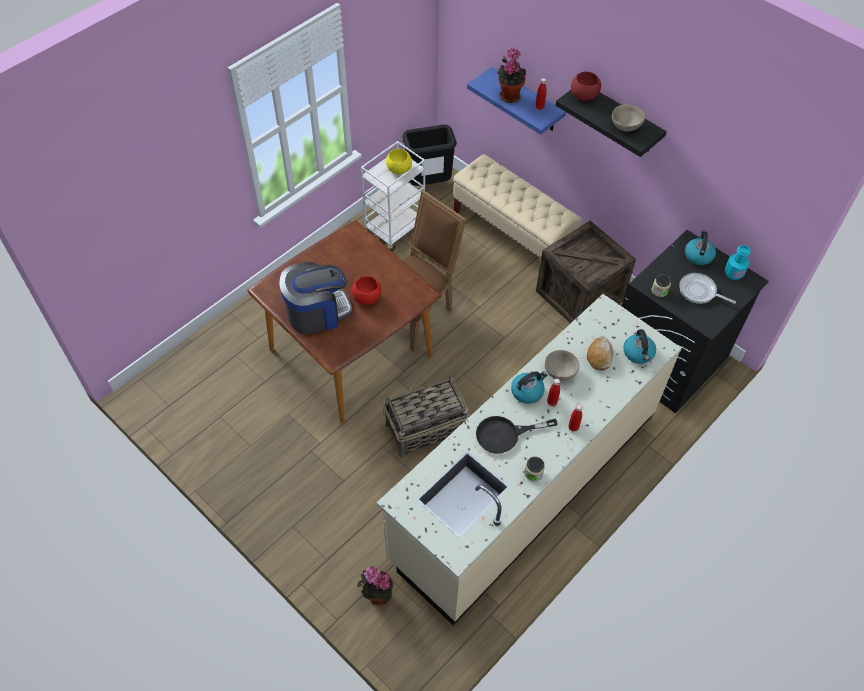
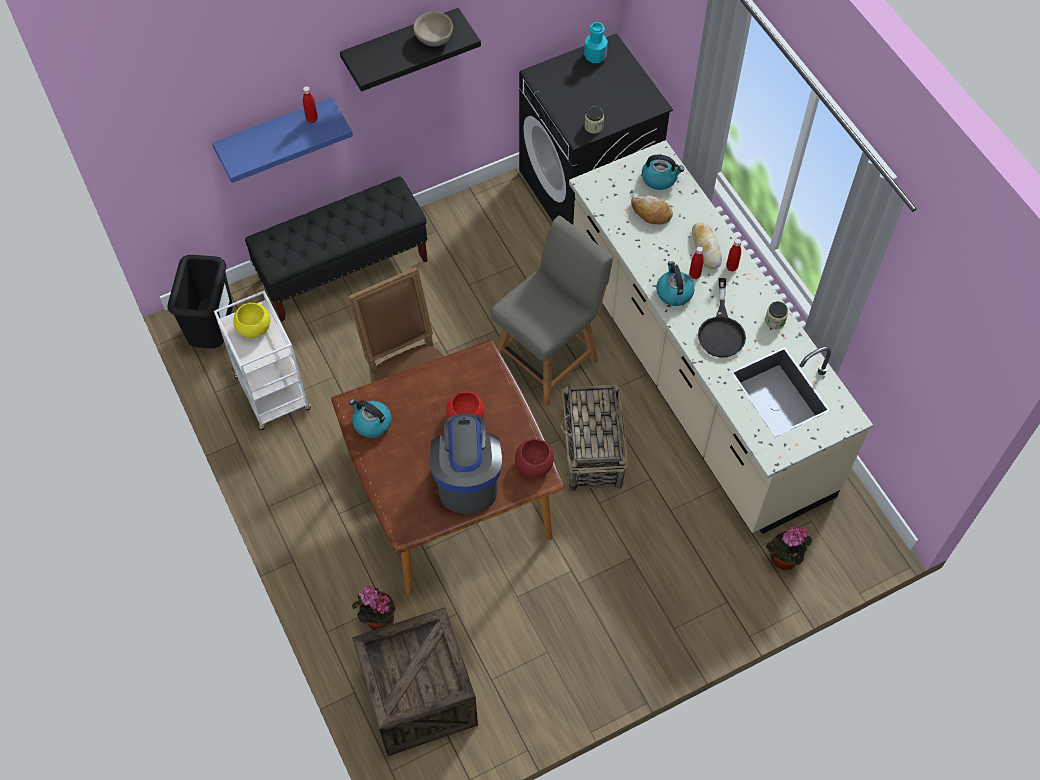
camera: 70 degrees left, 5 degrees up
(495, 378) = (548, 358): none -> grey chair
(509, 95) = (275, 142): potted plant -> potted plant (377, 619)
(512, 234) = (344, 269): beige bench -> black bench
(560, 372) = (658, 254): beige bowl -> none
(579, 295) = (466, 235): crate -> crate (419, 696)
(583, 404) = (706, 248): none -> bread
(584, 96) = (367, 57): red bowl -> red bowl (535, 465)
(698, 255) = (560, 75): kettle -> kettle (371, 423)
(699, 291) = (608, 94): frying pan -> none

